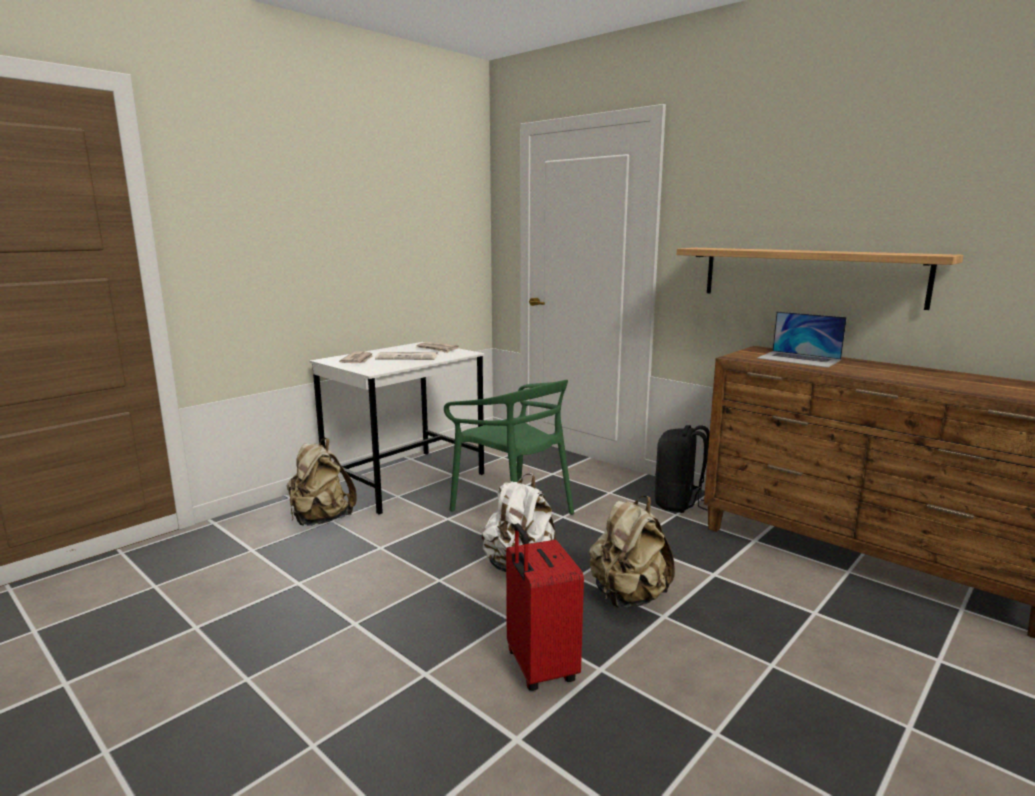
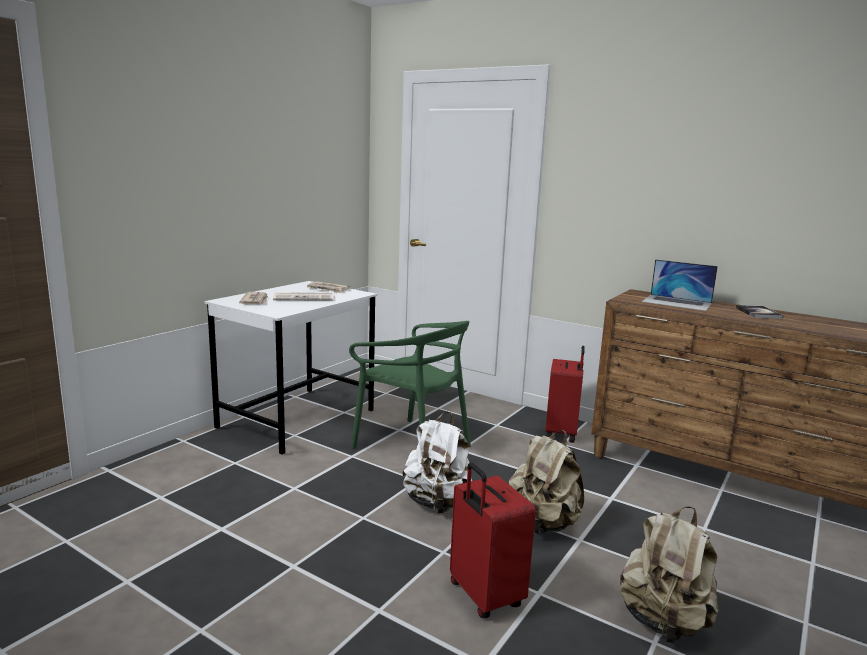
camera: 10 degrees left, 0 degrees up
(321, 520) = (223, 462): beige backpack -> beige backpack (664, 622)
(679, 503) = (562, 433): black backpack -> red suitcase
(809, 275) = (681, 228): shelf -> none
(892, 370) = (758, 313): none -> book

